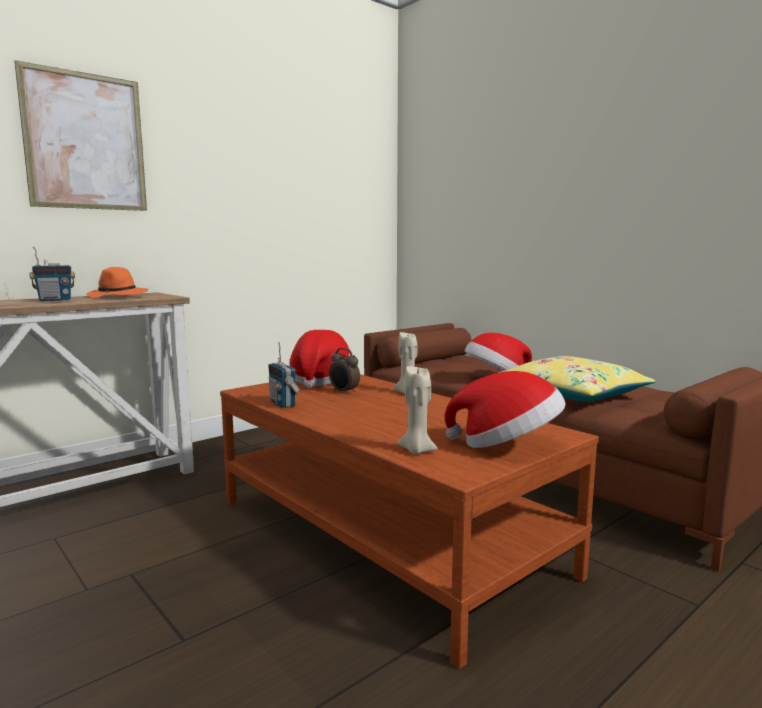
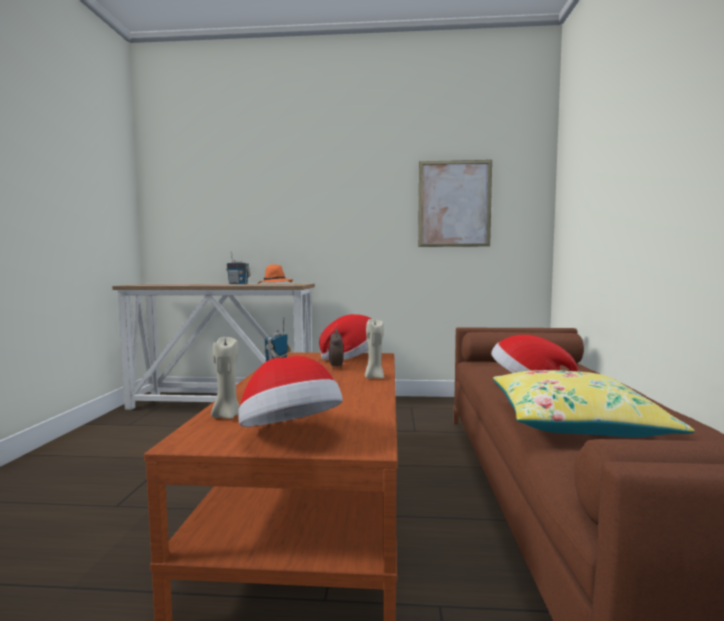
camera: 45 degrees right, 5 degrees down
(85, 141) = (278, 186): picture -> picture (454, 204)

